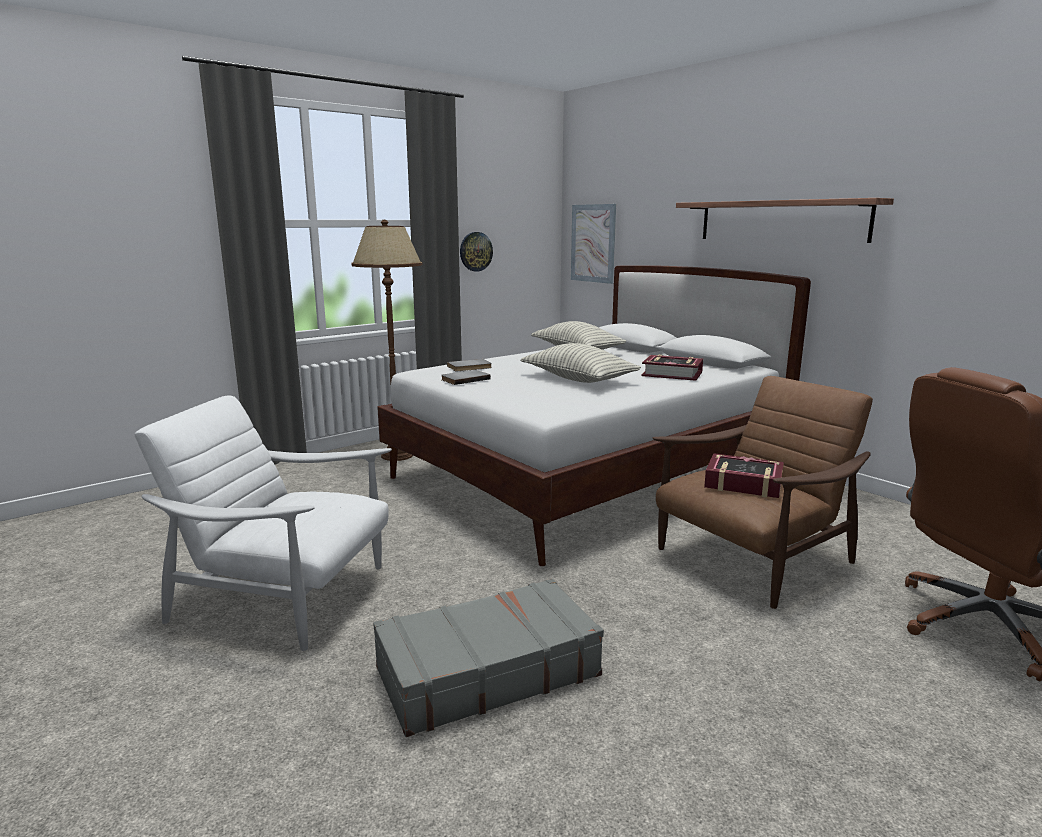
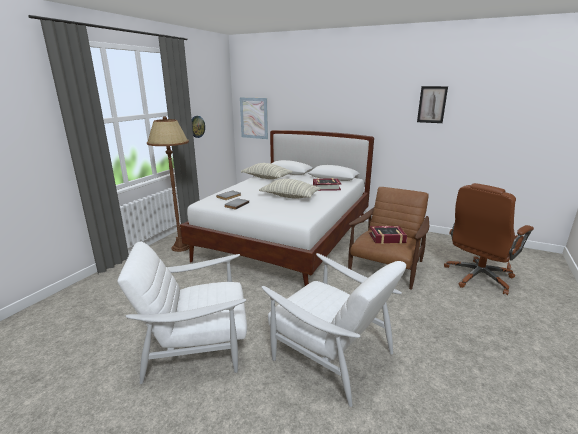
camera: 25 degrees left, 5 degrees up
(486, 671) = (330, 353): grey suitcase -> white armchair
(780, 221) = (358, 110): shelf -> none
(946, 202) = (432, 104): none -> picture

